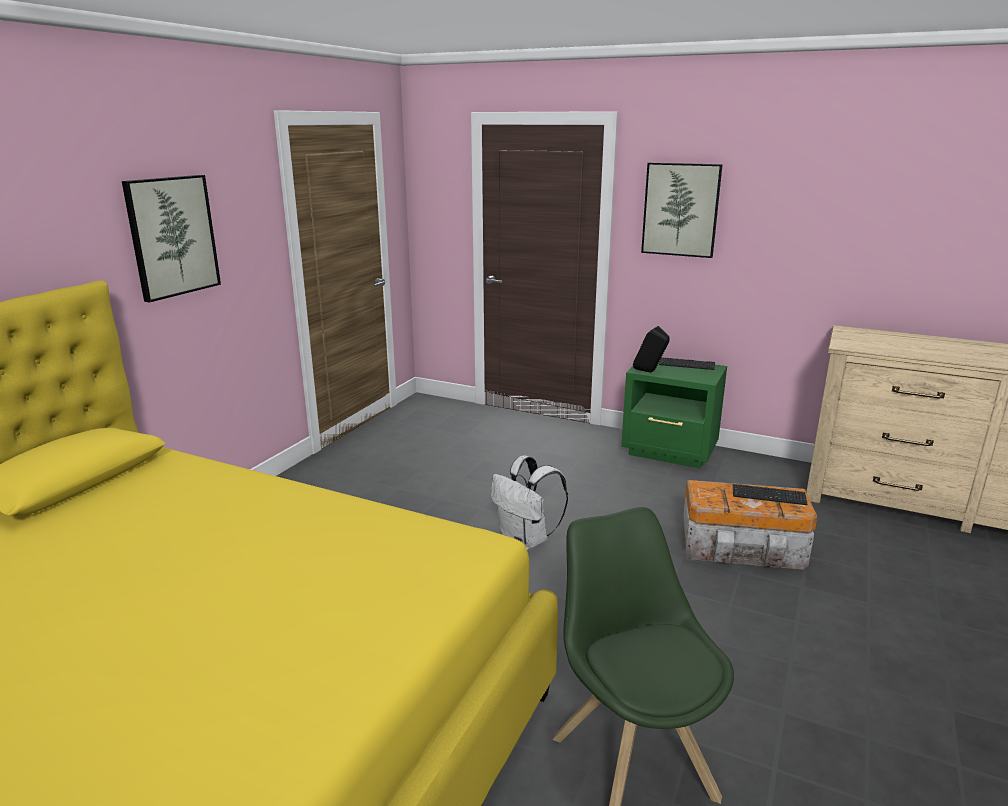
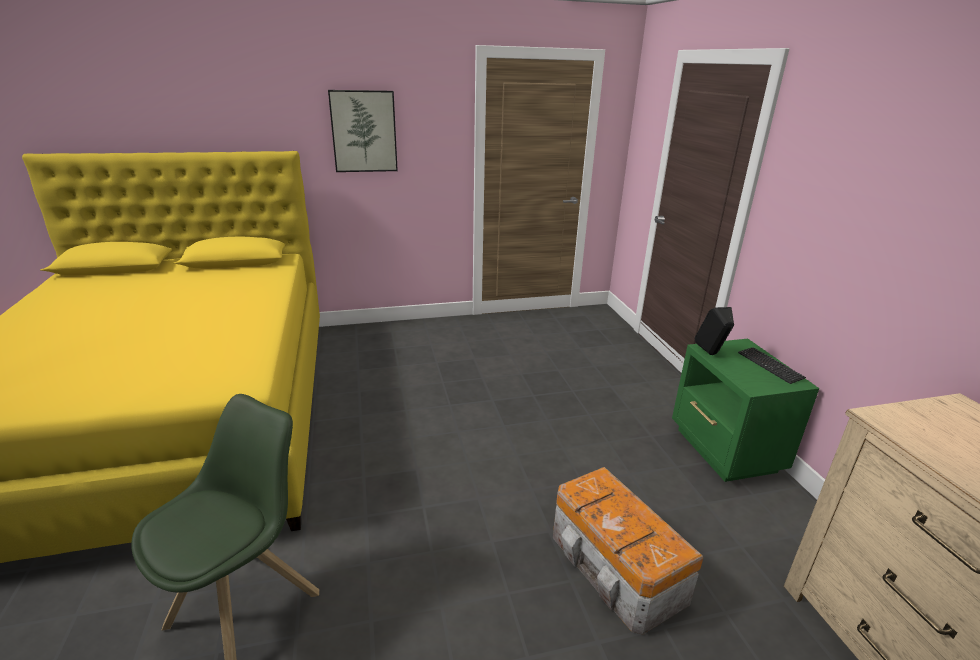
camera: 50 degrees right, 5 degrees up
(526, 540) = (475, 437): white backpack -> none
(681, 209) = (820, 178): picture -> none
(768, 496) = (642, 530): keyboard -> none

